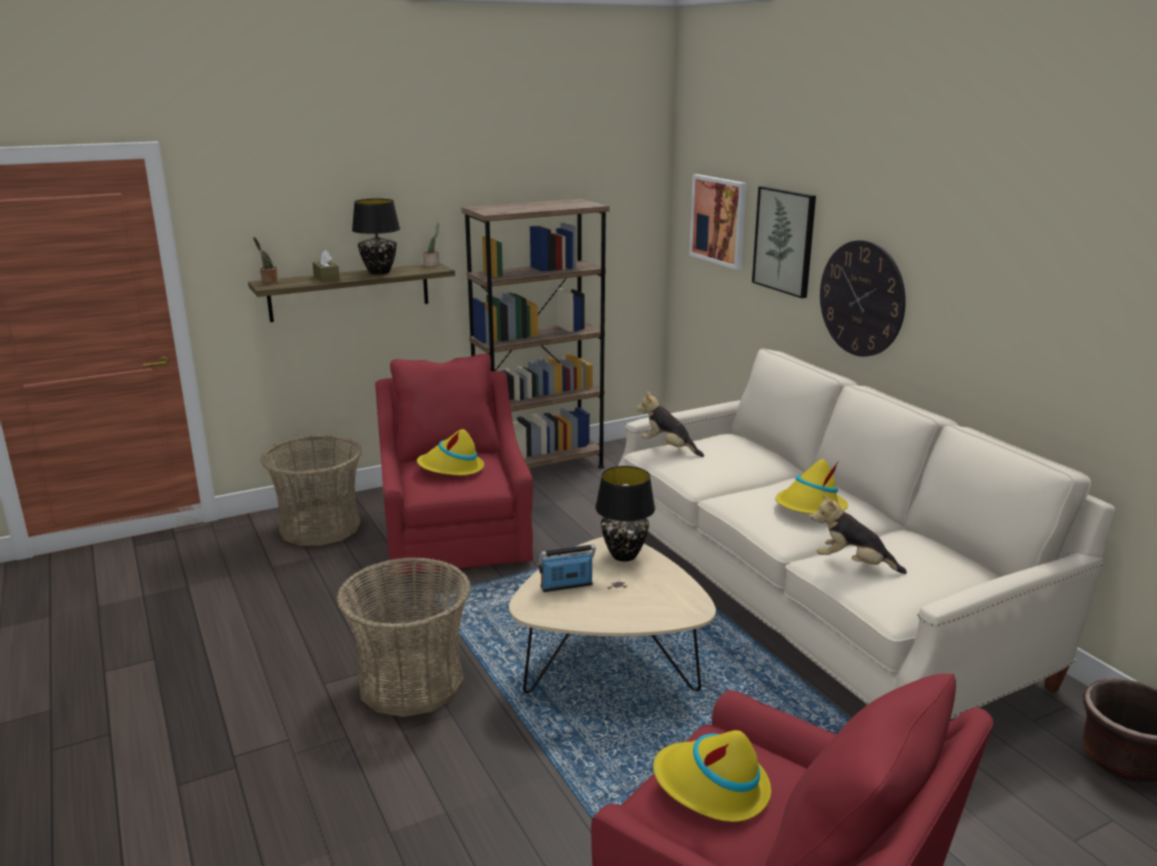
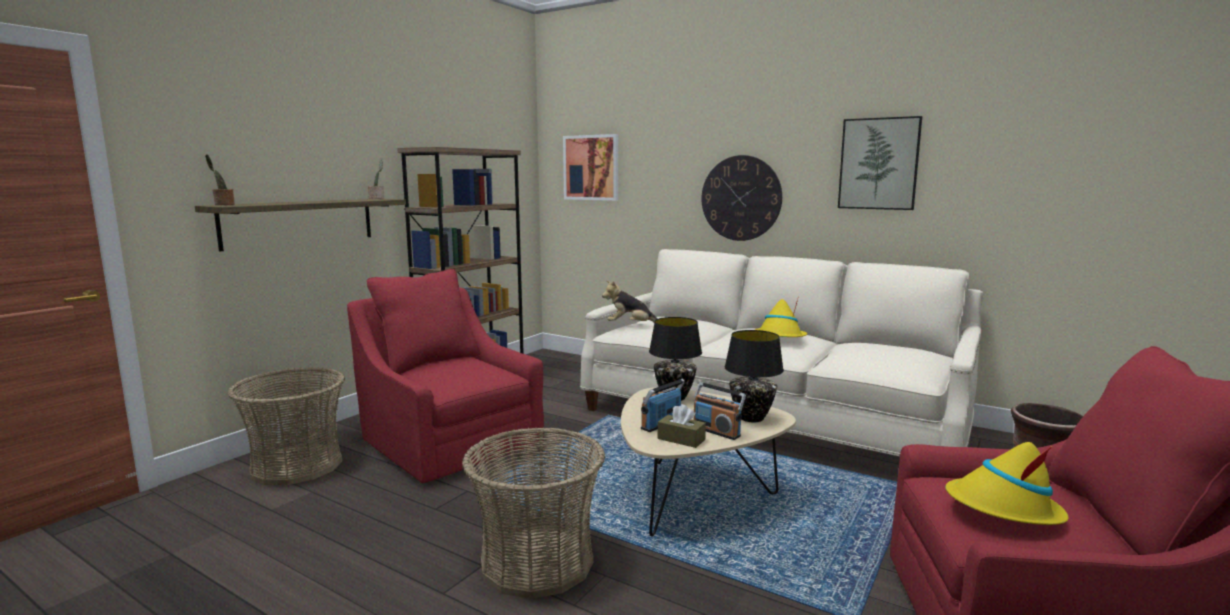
camera: 30 degrees left, 10 degrees down
(326, 278) = (285, 202): brown tissue box -> brown tissue box (681, 439)
(379, 272) = (334, 200): black table lamp -> black table lamp (751, 418)
(451, 468) = (455, 369): yellow hat -> none
(606, 610) = (716, 431): none -> radio
(785, 241) = (661, 170): picture -> picture (878, 164)
(853, 564) = (859, 359): plush toy -> none

